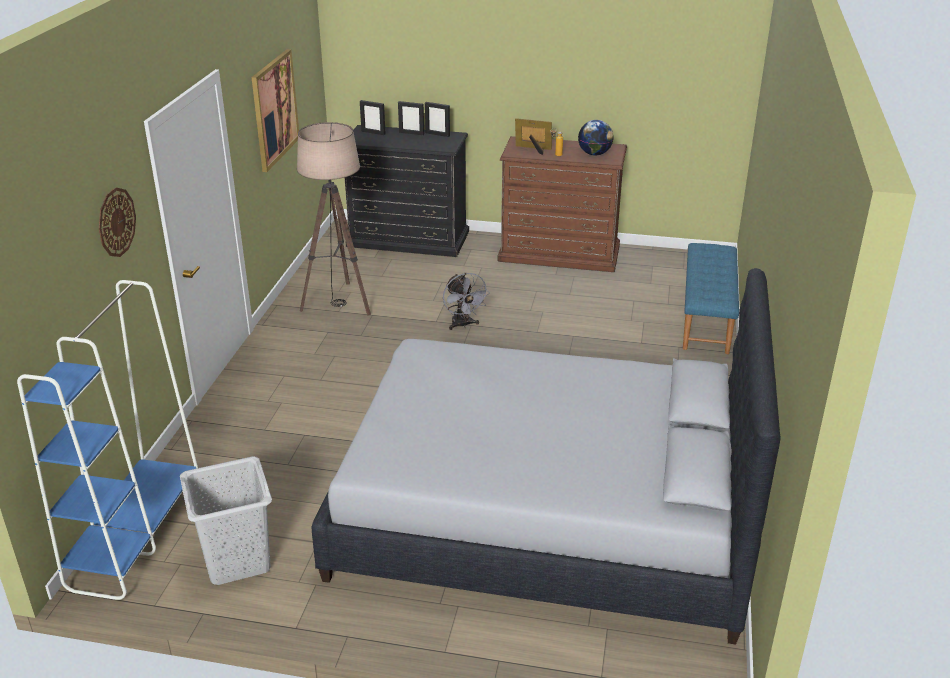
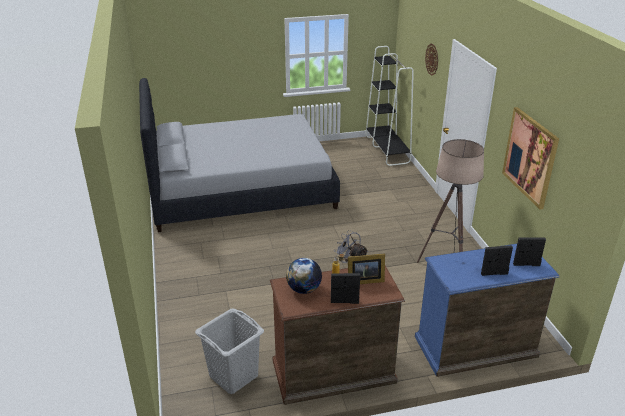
camera: 155 degrees right, 0 degrees up
(137, 536) = (387, 150): blue clothes rack -> black clothes rack
(236, 560) = (344, 152): grey laundry basket -> grey laundry basket (234, 376)
(409, 239) = (475, 347): black dresser -> blue dresser
(438, 134) = (470, 279): picture frame -> picture frame (344, 302)
(707, 317) = (181, 329): blue bench -> none

